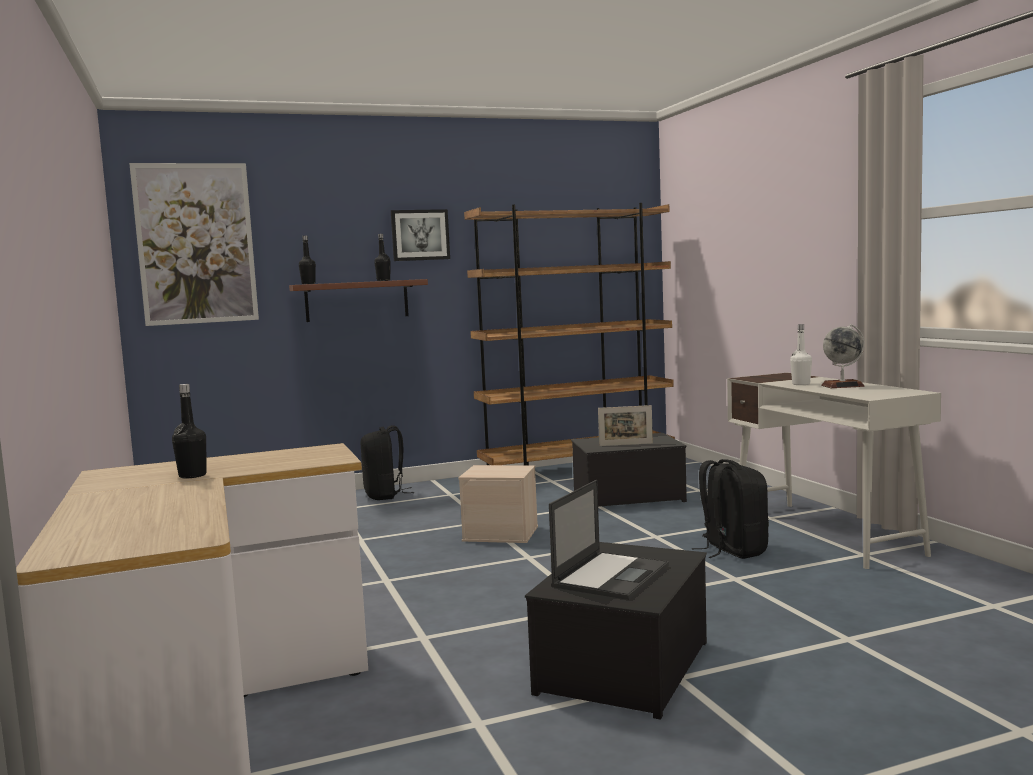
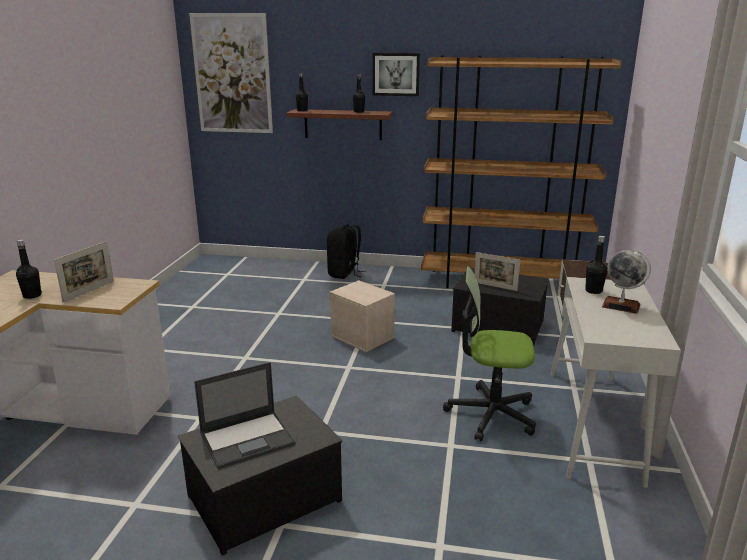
camera: 30 degrees right, 15 degrees up
(270, 461) = (89, 291): none -> picture frame
(732, 550) = (491, 414): black backpack -> office chair
(801, 384) = (593, 291): white bottle -> black bottle

